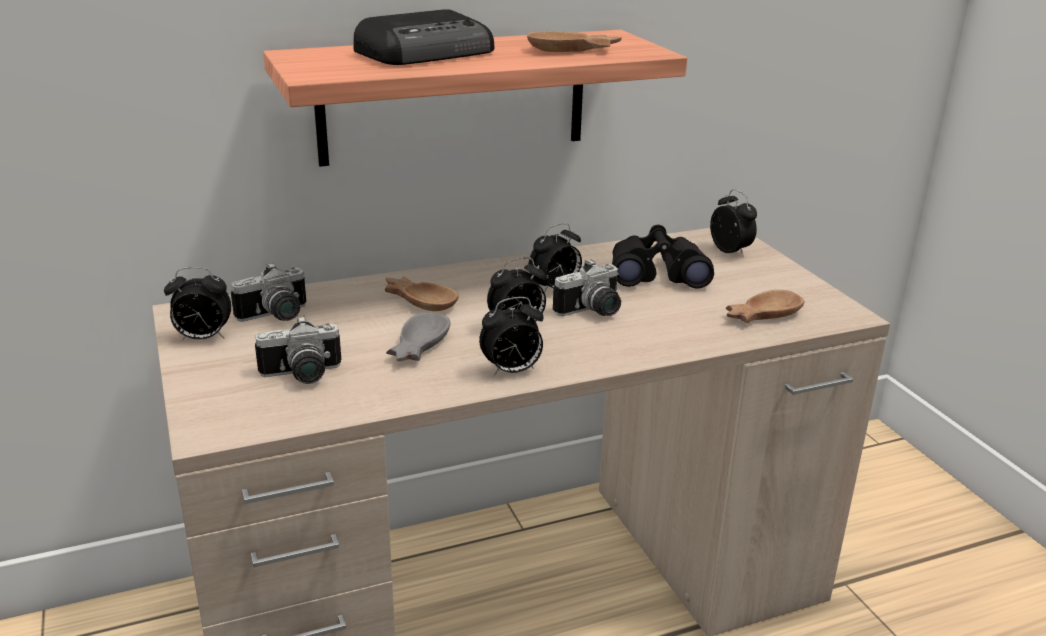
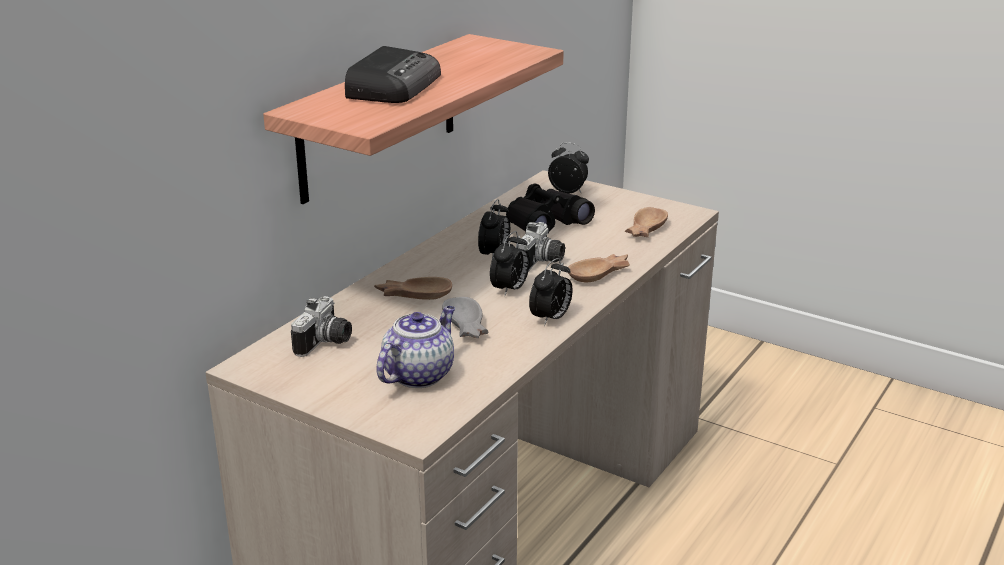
camera: 35 degrees left, 0 degrees up
(202, 338) = (297, 378): alarm clock -> none
(302, 376) = (419, 374): camera -> teapot
(573, 51) = (485, 61): brown bowl -> brown bowl (600, 274)

